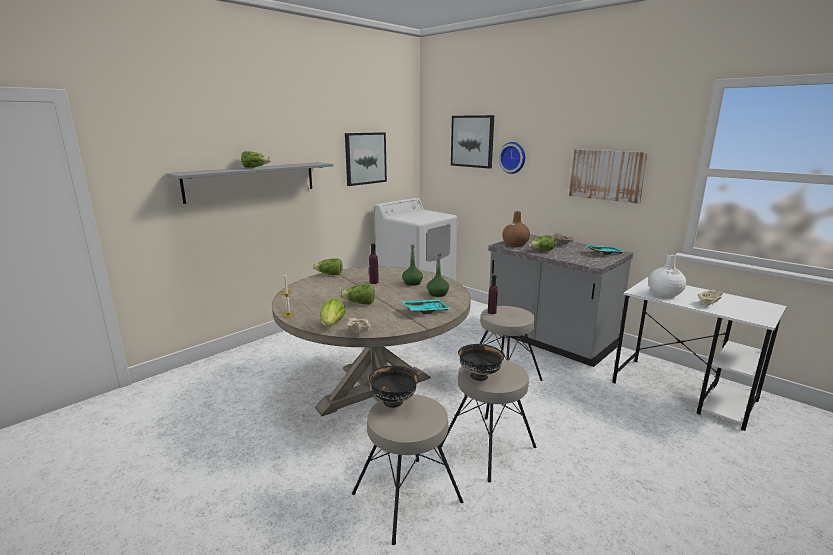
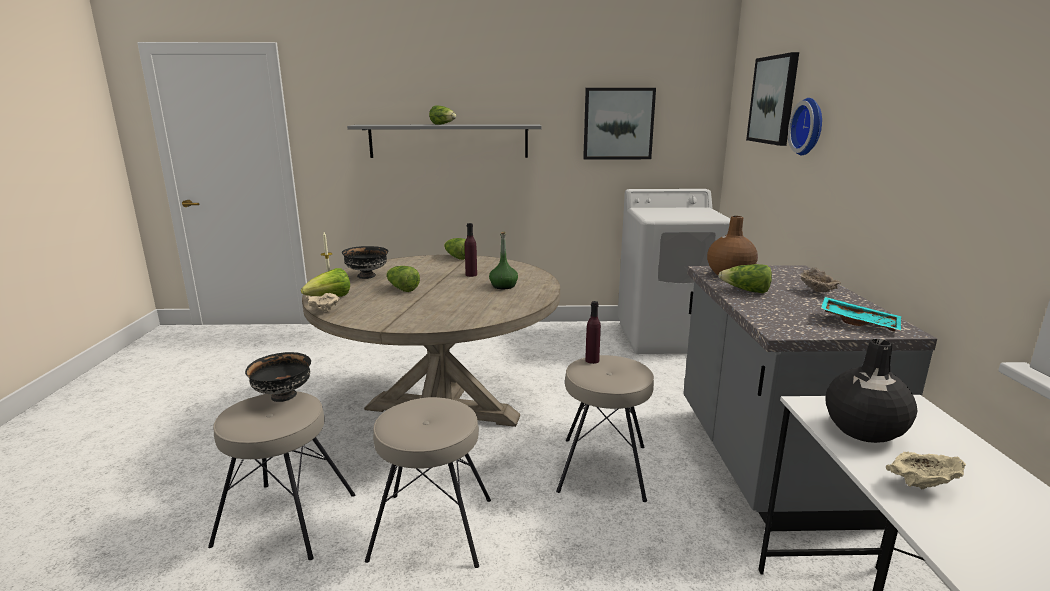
camera: 45 degrees right, 0 degrees up
(425, 311) = (431, 315): turquoise tray -> none
(437, 294) = (494, 304): green bottle -> none
(479, 376) = (400, 415): black bowl -> black bowl (367, 276)
(606, 175) = (922, 162): picture -> none
(664, 294) = (863, 430): white vase -> black vase

